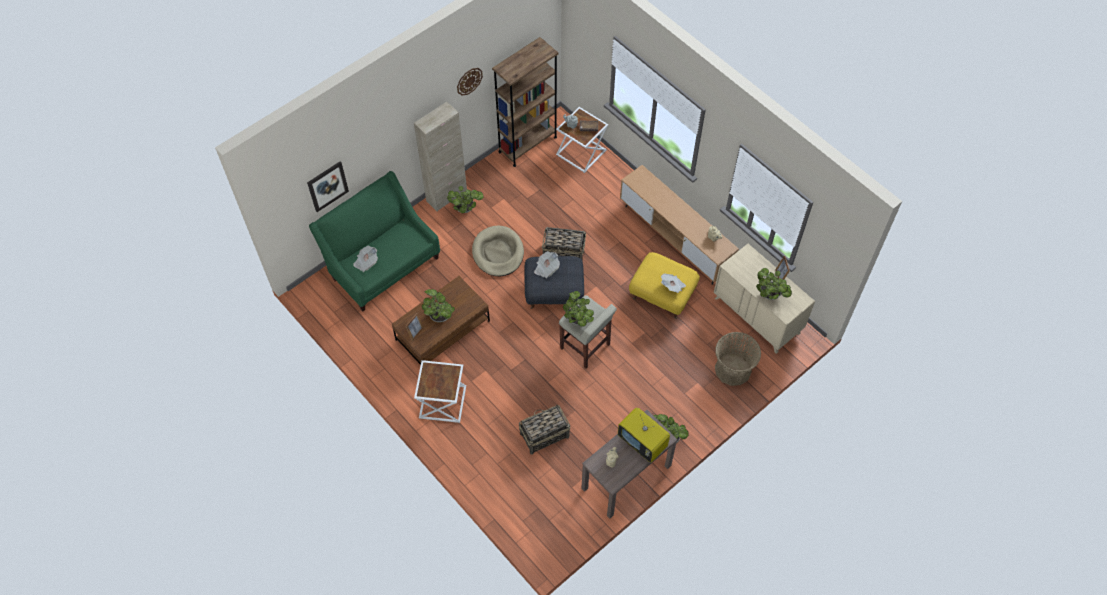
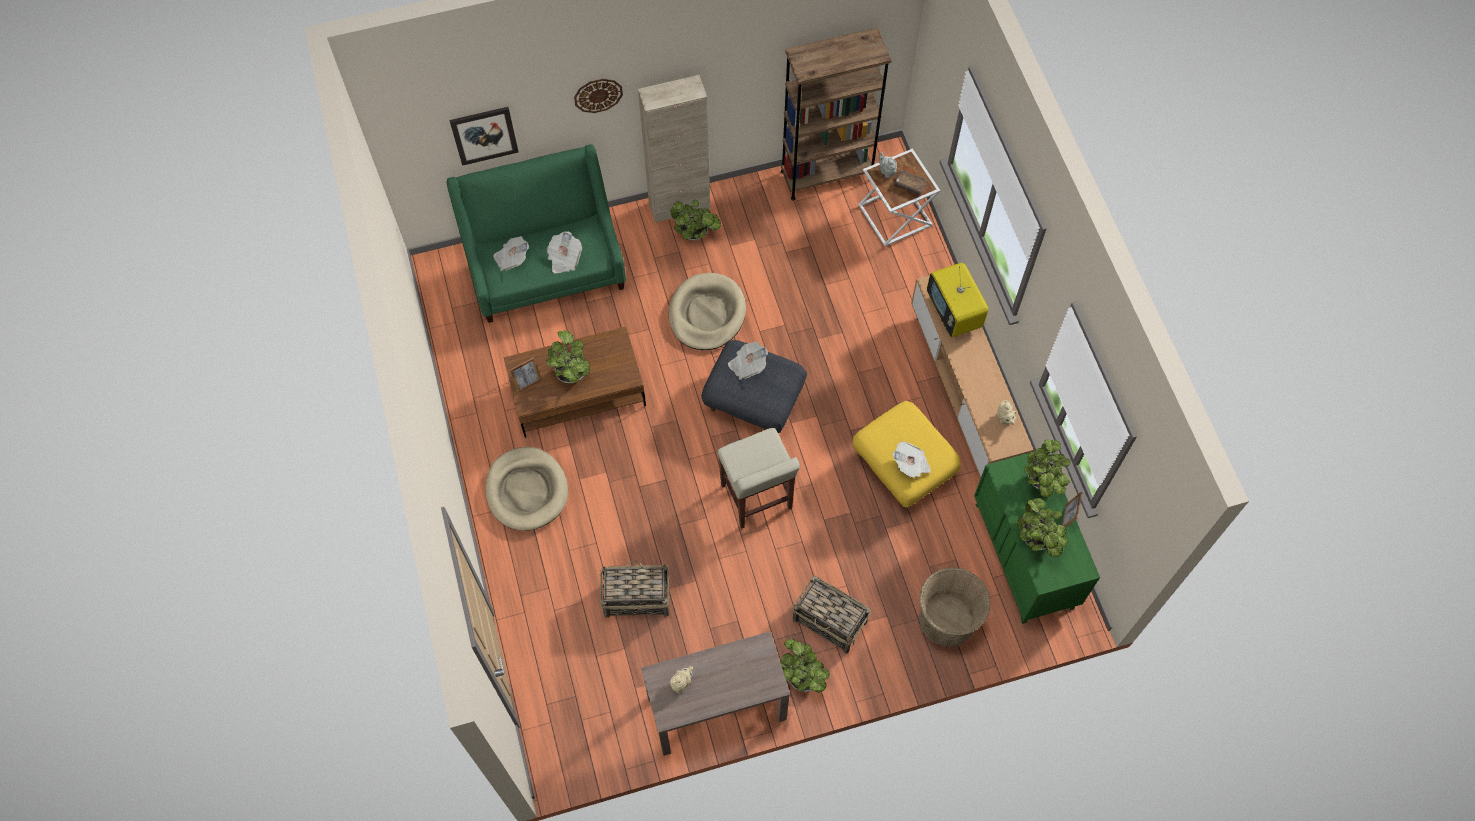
camera: 25 degrees right, 5 degrees up
(399, 250) = (564, 259): none -> newspaper
(442, 401) = (527, 490): white side table -> beige dog bed
(469, 81) = (744, 56): wall clock -> wall clock (598, 95)
(564, 253) = (797, 350): basket -> basket (830, 622)
(578, 320) = (743, 460): potted plant -> potted plant (1042, 482)
(643, 443) = (739, 677): television -> television (954, 313)
(757, 315) = (1024, 556): beige dresser -> green dresser

